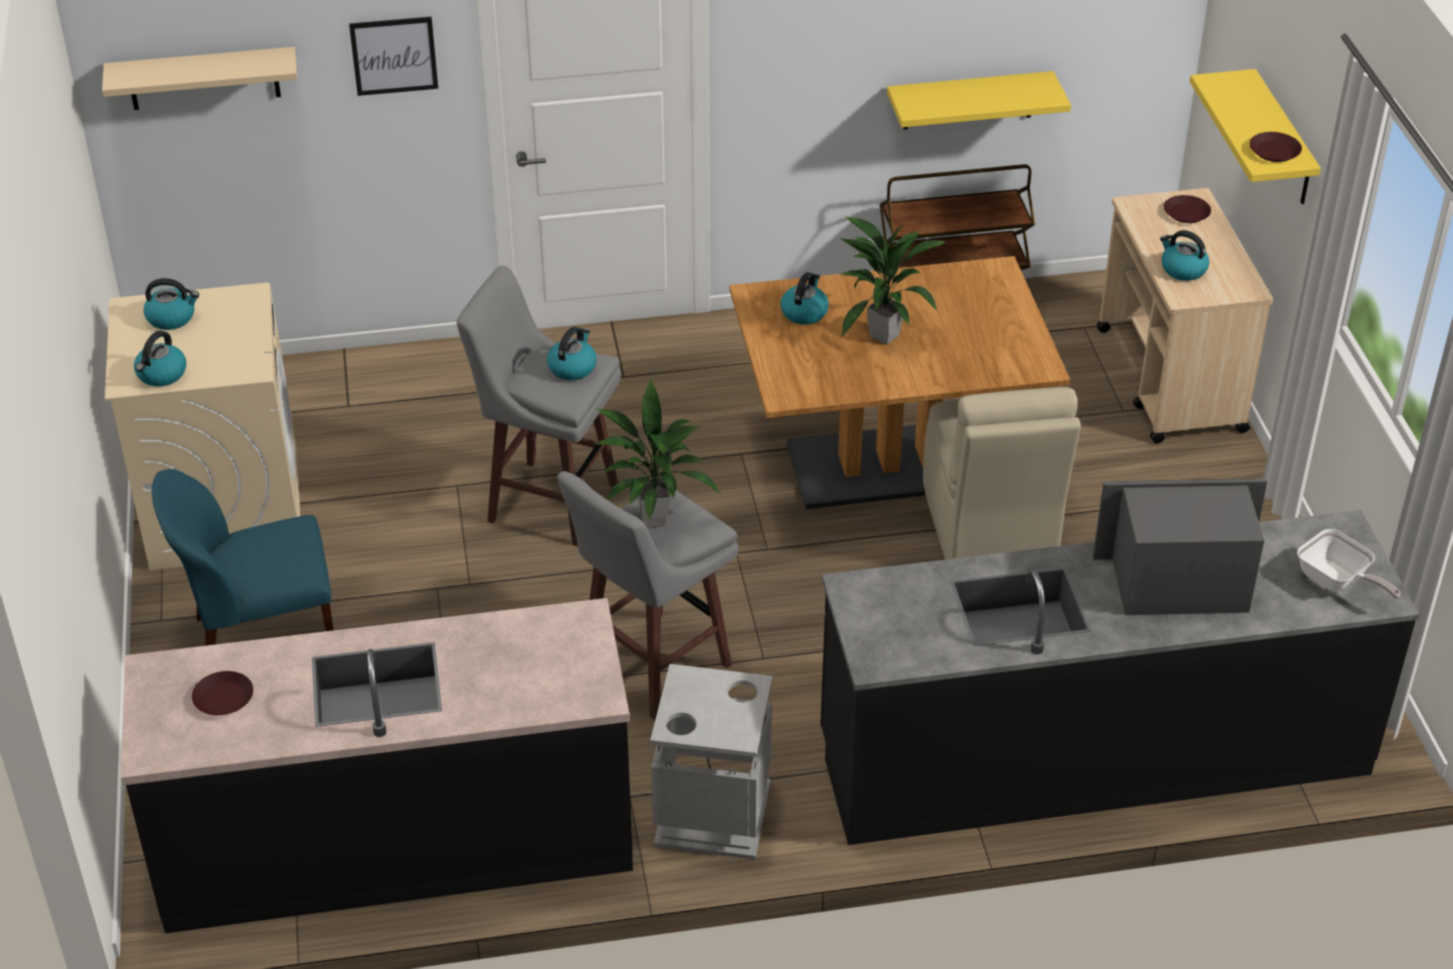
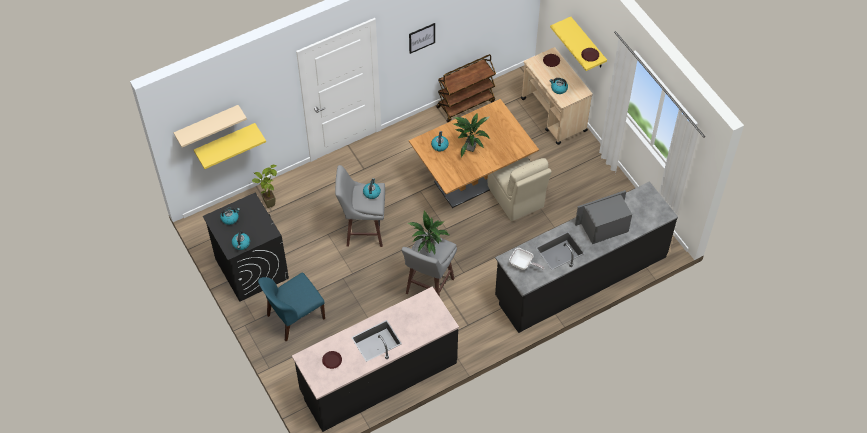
camera: 20 degrees left, 15 degrees up
(224, 508) = (251, 268): beige washing machine -> black washing machine
(356, 385) = (269, 201): none -> potted plant
(394, 55) = (271, 95): picture -> picture (422, 38)
(714, 813) = (472, 335): grey trash can -> none
(968, 100) = (465, 38): yellow shelf -> yellow shelf (225, 142)
(1336, 582) = (650, 212): frying pan -> frying pan (523, 264)

